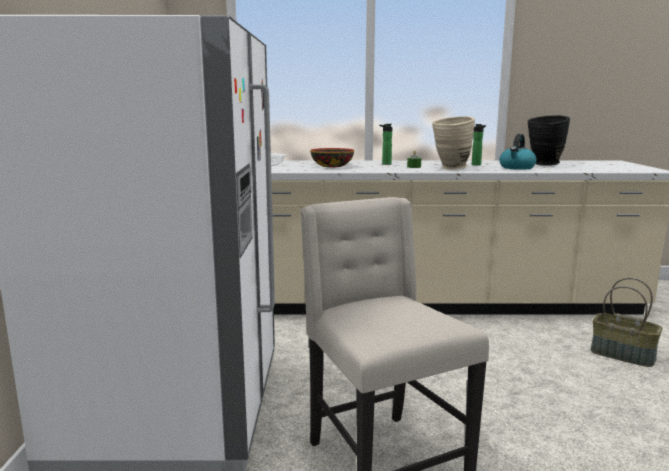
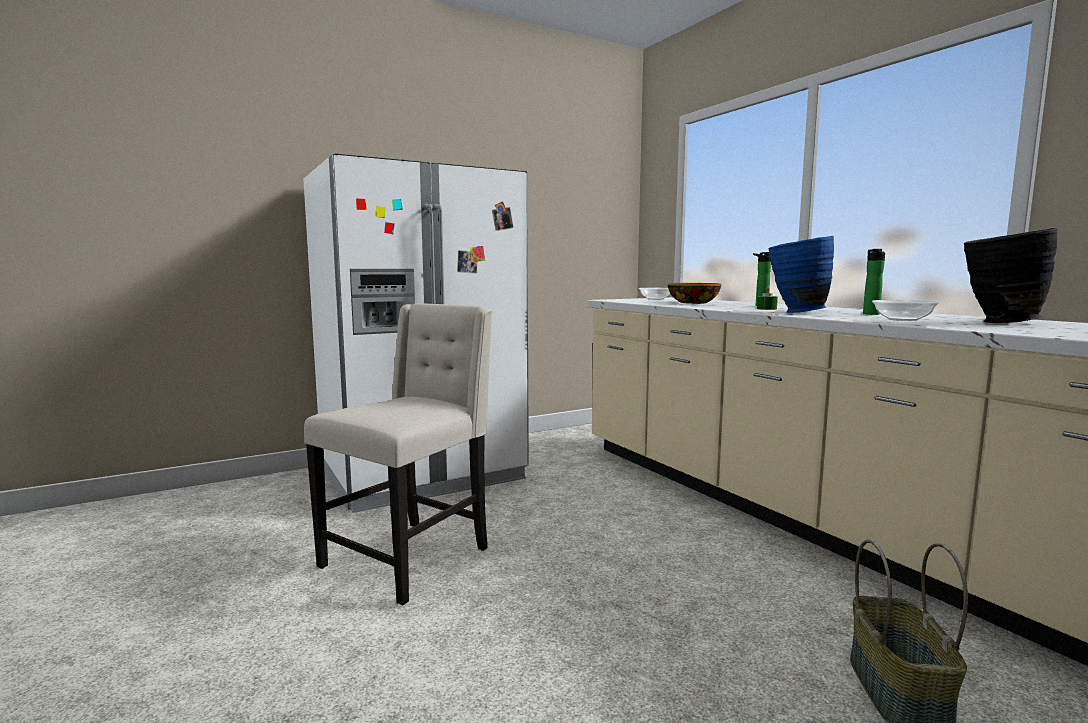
camera: 60 degrees right, 5 degrees down
(451, 168) = (795, 312): beige vase -> blue vase
(517, 168) = (903, 319): kettle -> bowl

